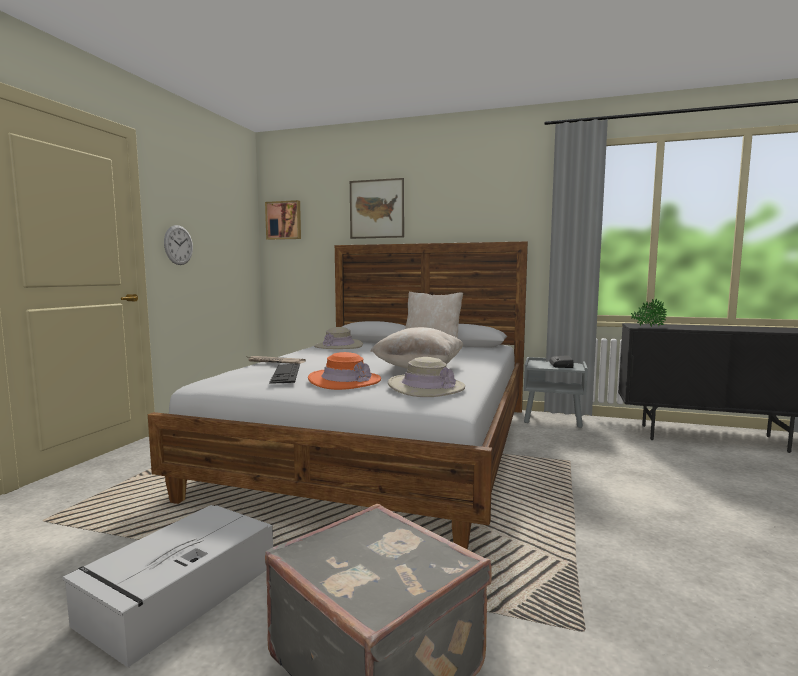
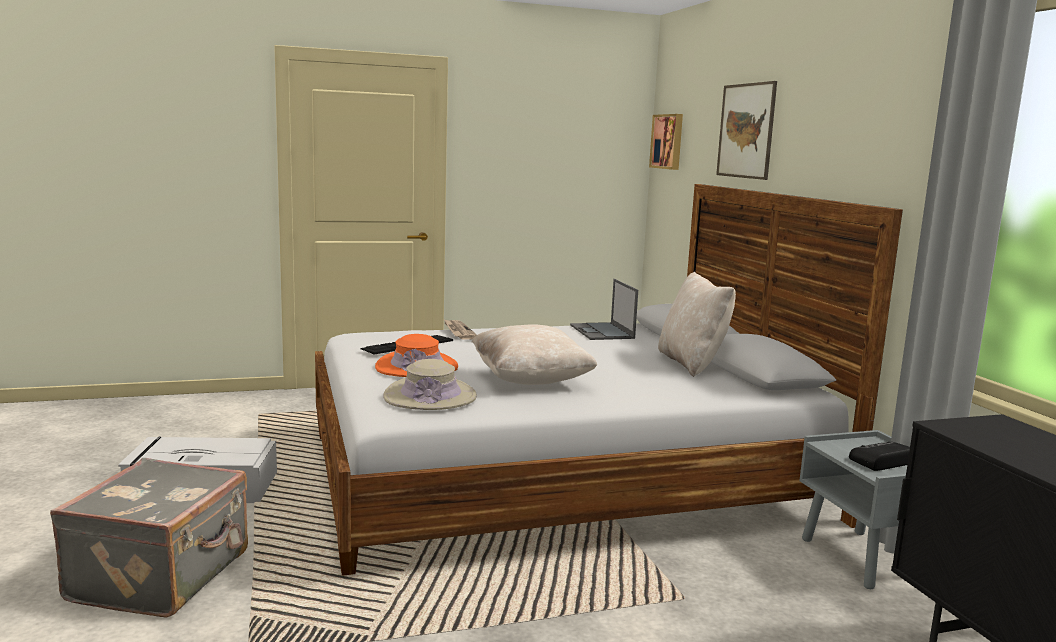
camera: 55 degrees right, 5 degrees up
(178, 245) = (497, 179): wall clock -> none
(338, 346) = (602, 332): beige hat -> laptop
(647, 327) = (967, 432): potted plant -> none

